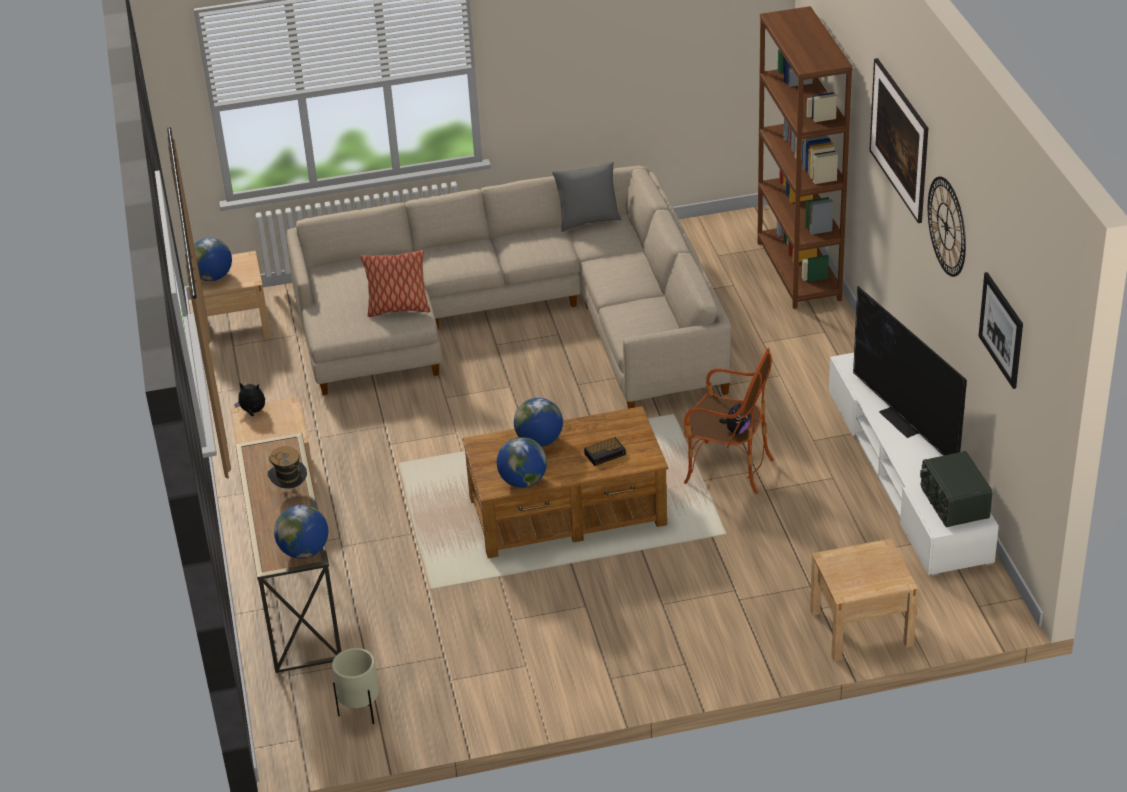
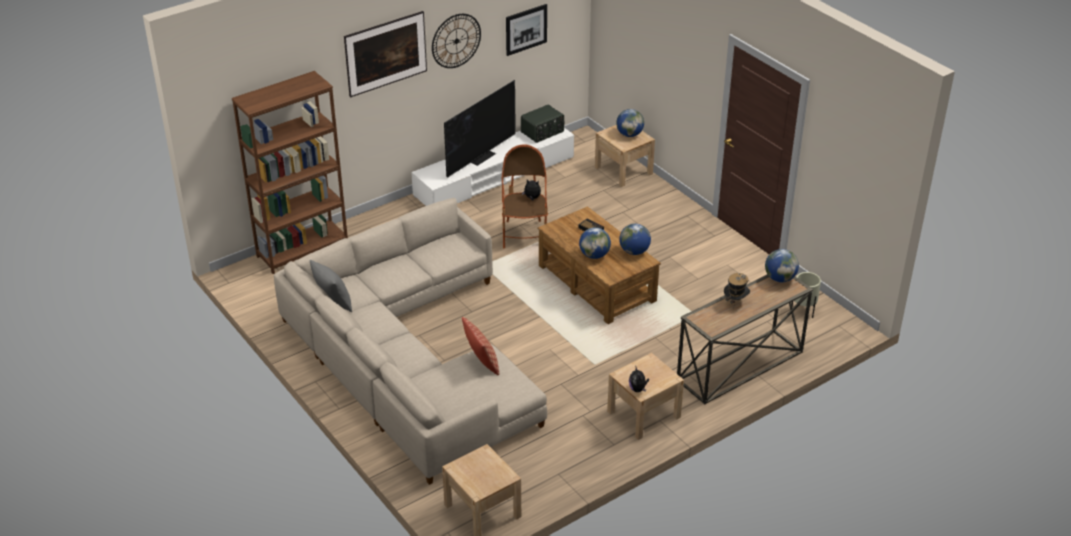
camera: 115 degrees left, 0 degrees up
(213, 277) = (490, 476): globe -> globe (629, 134)

